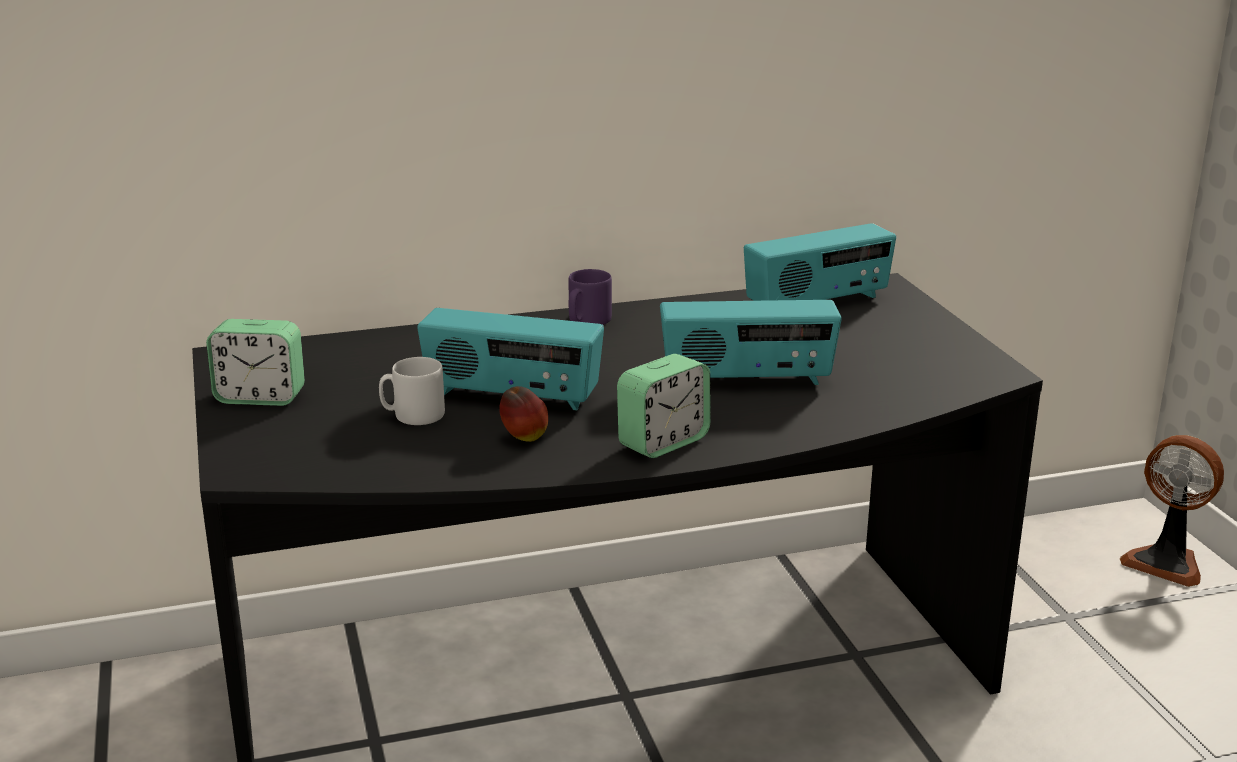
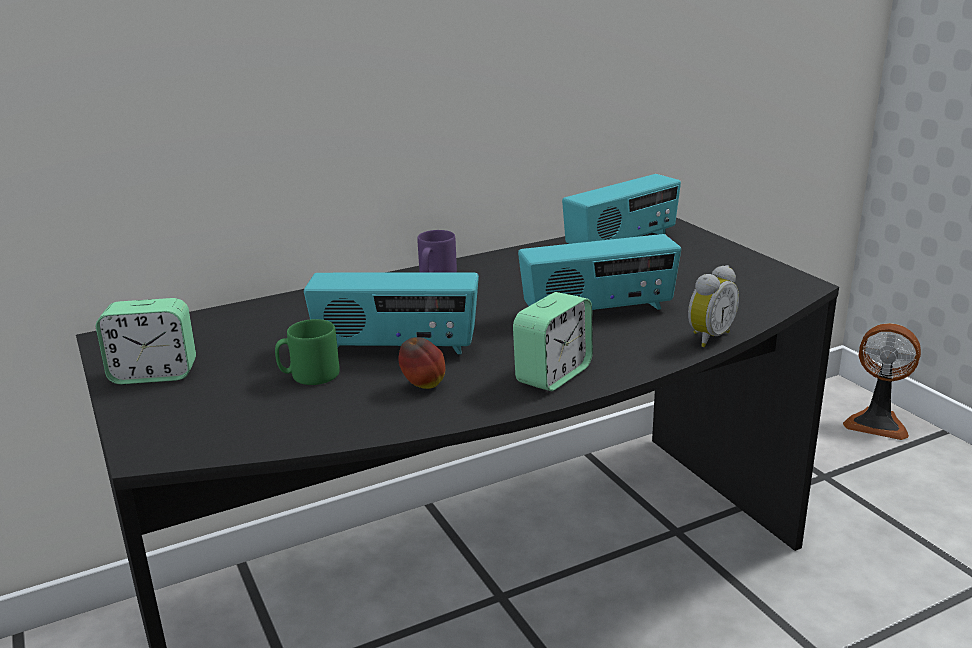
camera: 10 degrees left, 0 degrees up
(413, 415) = (309, 376): grey mug -> green mug
(852, 421) = (707, 337): none -> alarm clock

